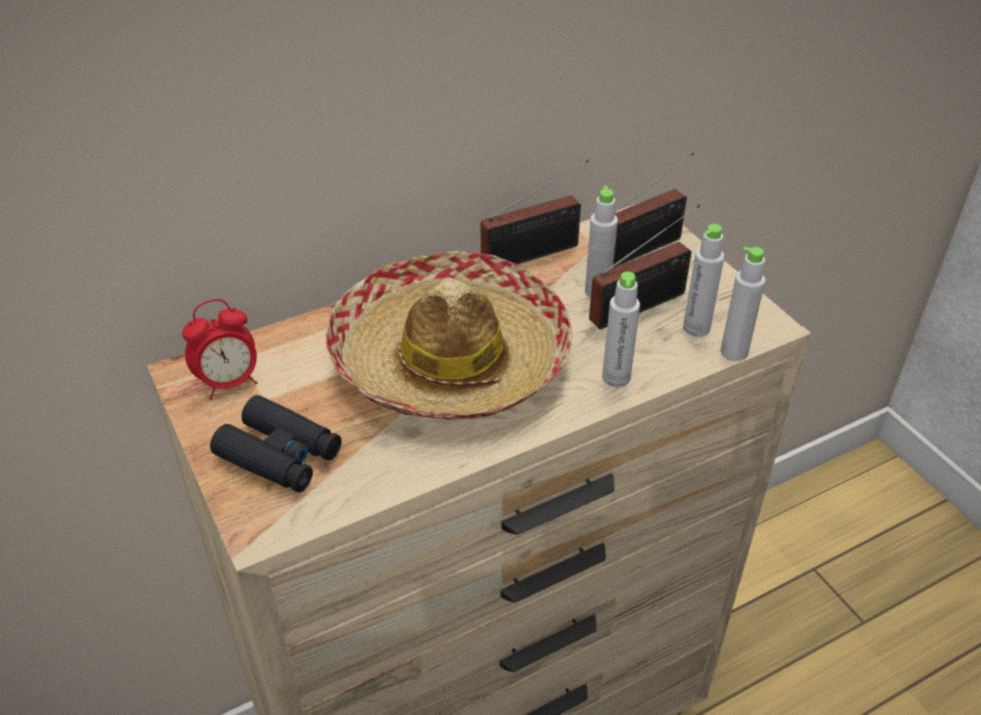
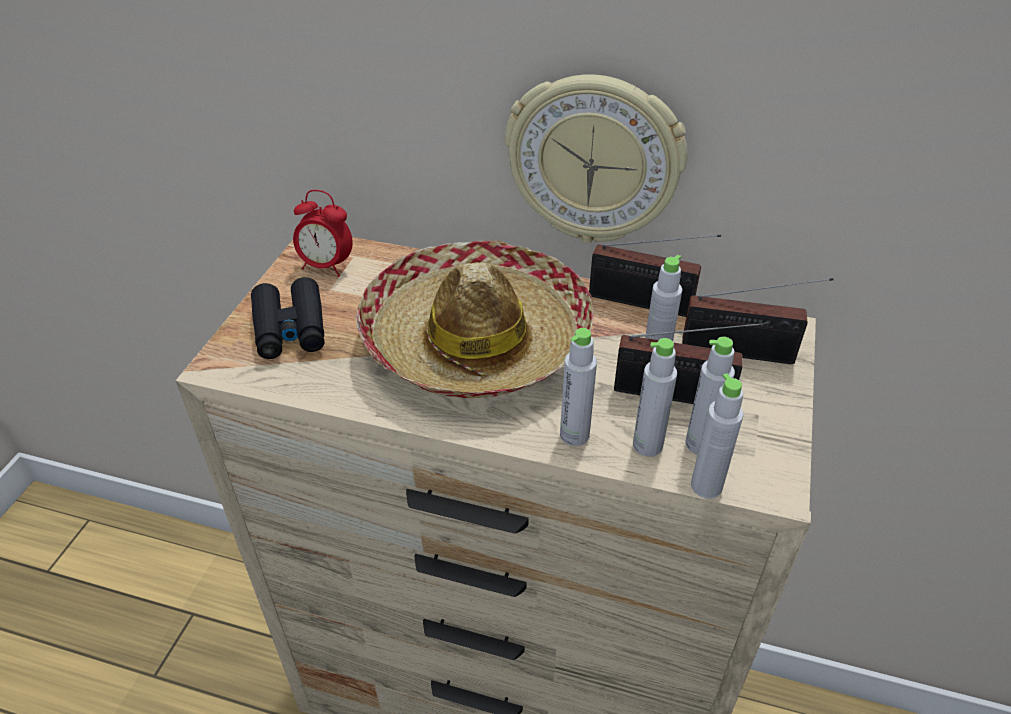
camera: 45 degrees right, 0 degrees up
(450, 144) = (594, 161): none -> wall clock
(668, 351) = (647, 445): none -> grey bottle

